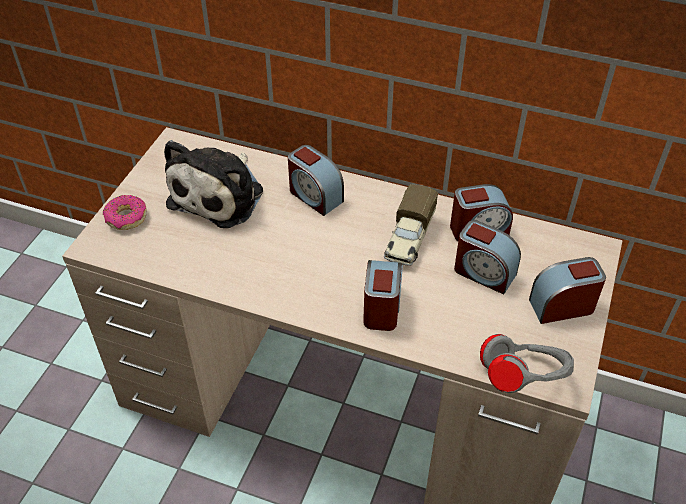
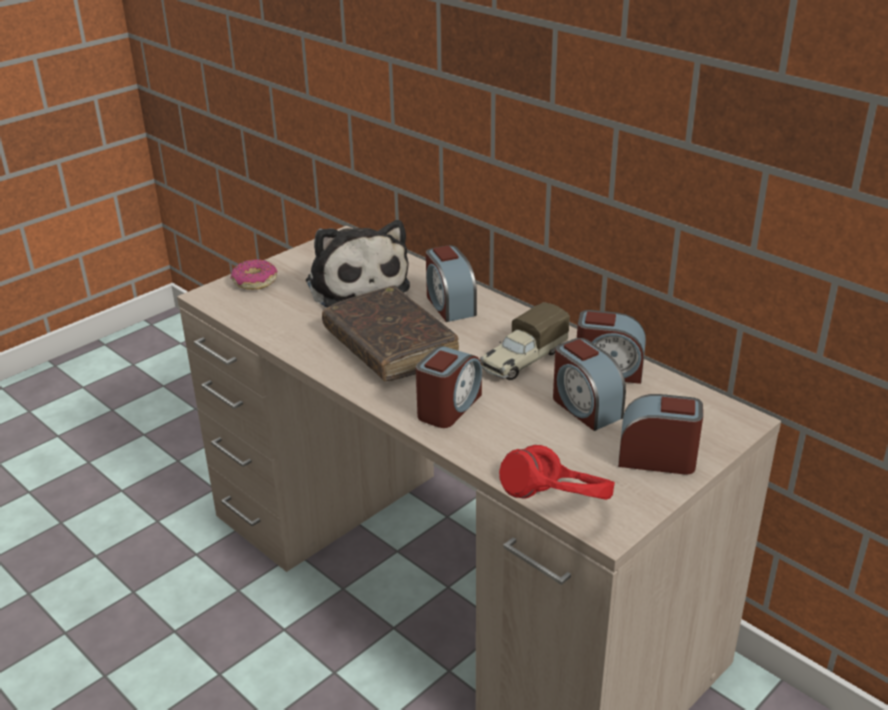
camera: 25 degrees right, 15 degrees down
(220, 195) = (356, 284): plush toy -> plush toy turned 75 degrees counterclockwise
(294, 257) = (390, 346): none -> brown book
(522, 380) = (557, 508): grey headphones -> red headphones

